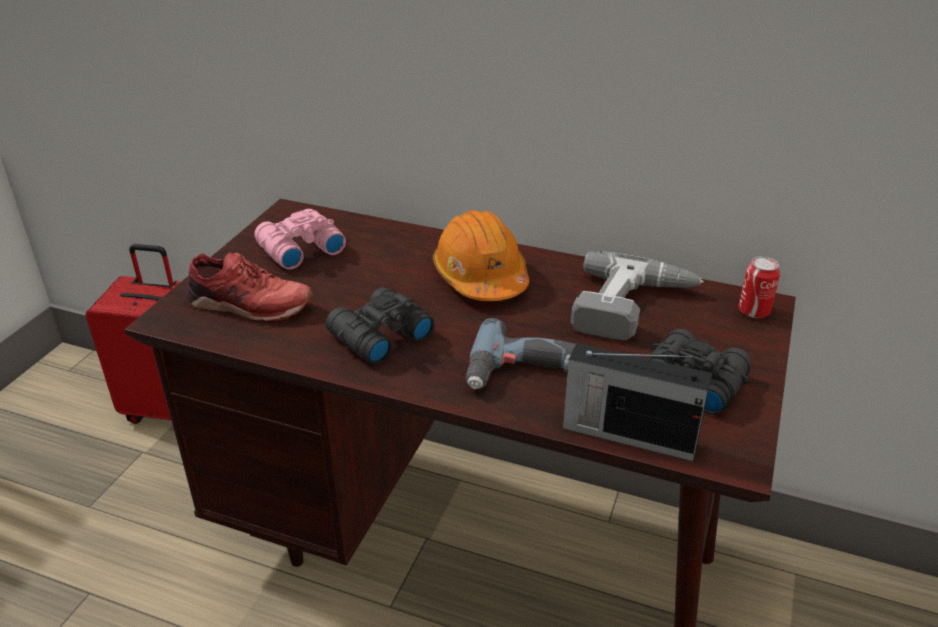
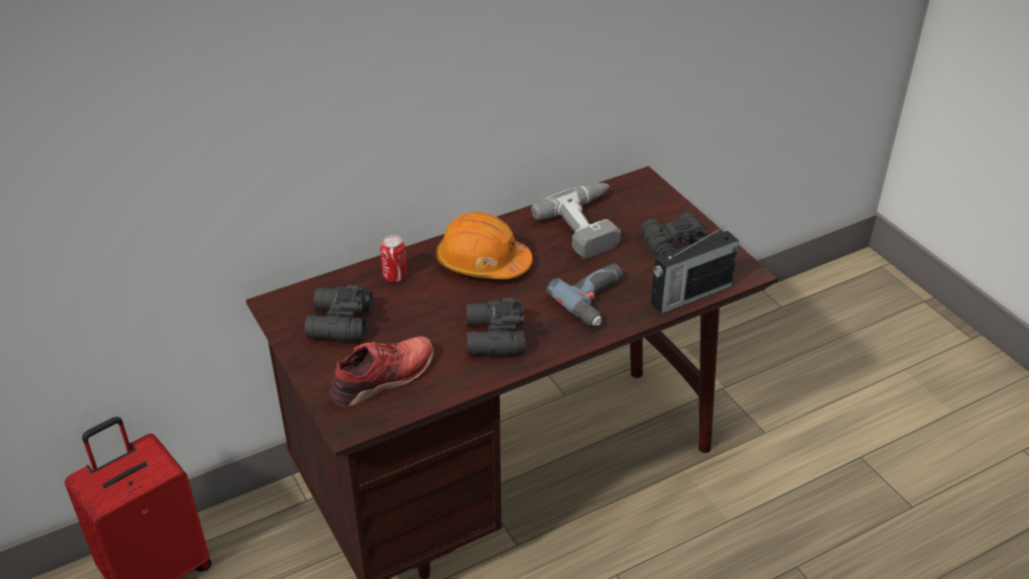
camera: 50 degrees left, 5 degrees up
(298, 249) = (338, 323): pink binoculars -> black binoculars
(753, 311) = (644, 188): can -> can (395, 276)

